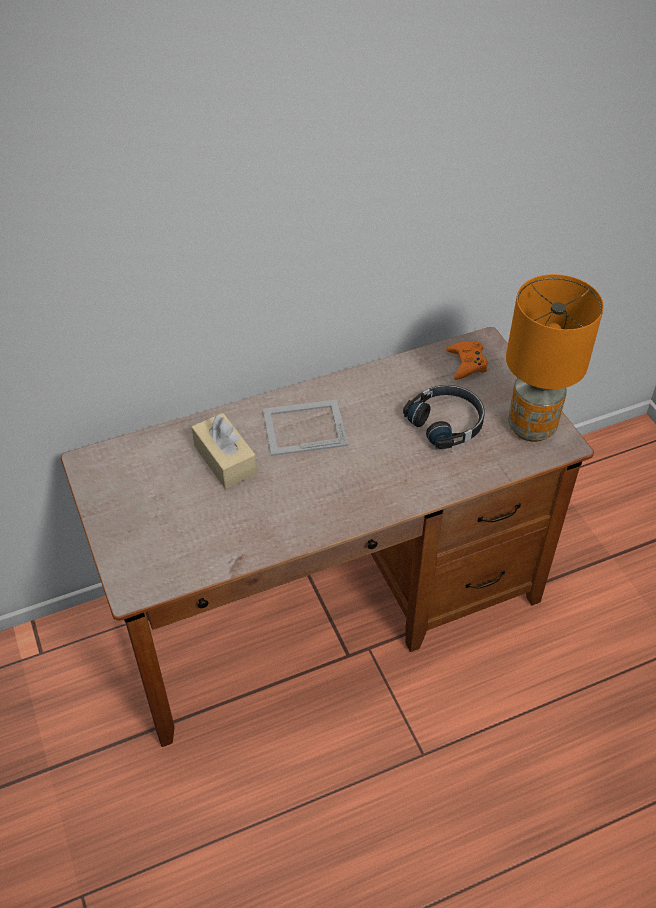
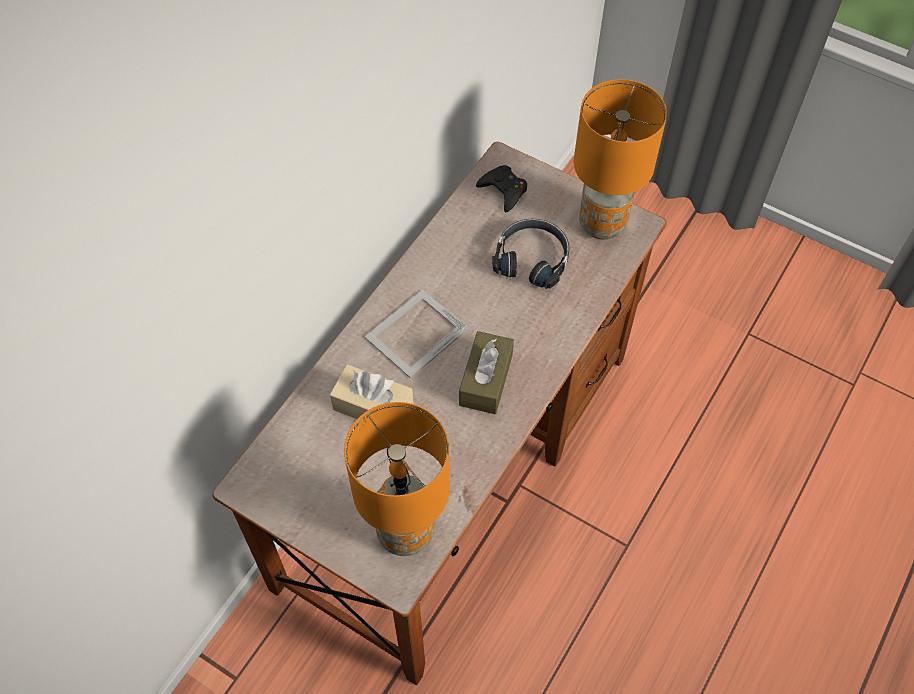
camera: 35 degrees left, 10 degrees up
(170, 558) = (406, 530): none -> orange table lamp
(328, 489) = (486, 380): none -> brown tissue box
(467, 363) = (503, 191): orange game controller -> black game controller

